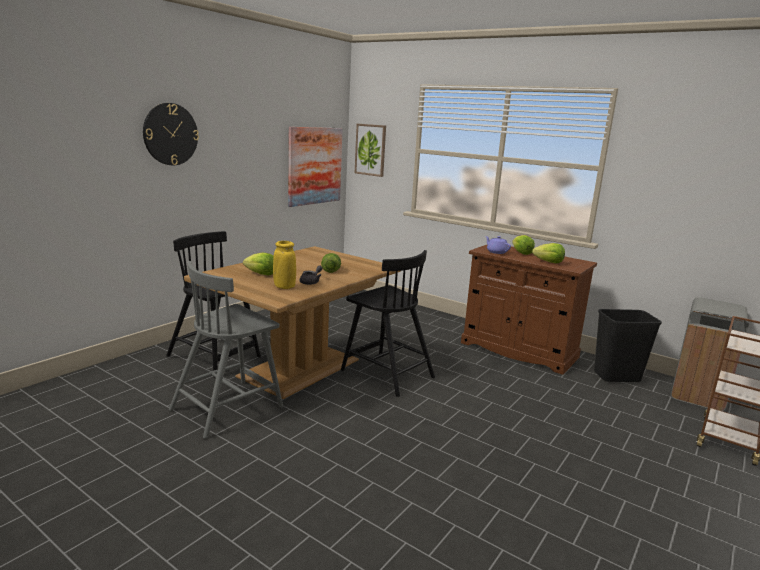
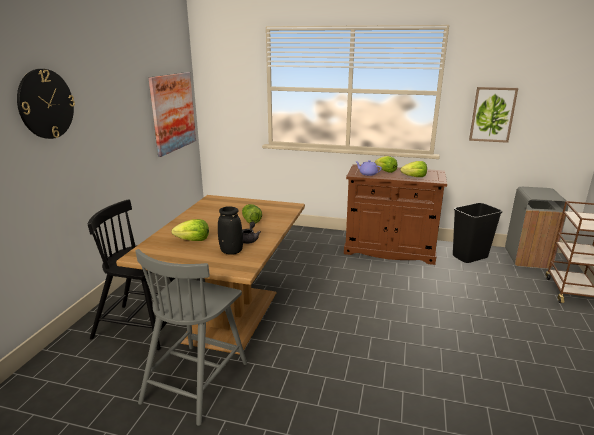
camera: 20 degrees left, 5 degrees up
(284, 287) = (231, 251): yellow vase -> black vase
(370, 150) = (220, 90): picture -> picture (492, 114)
(386, 373) = (308, 300): black chair -> none

